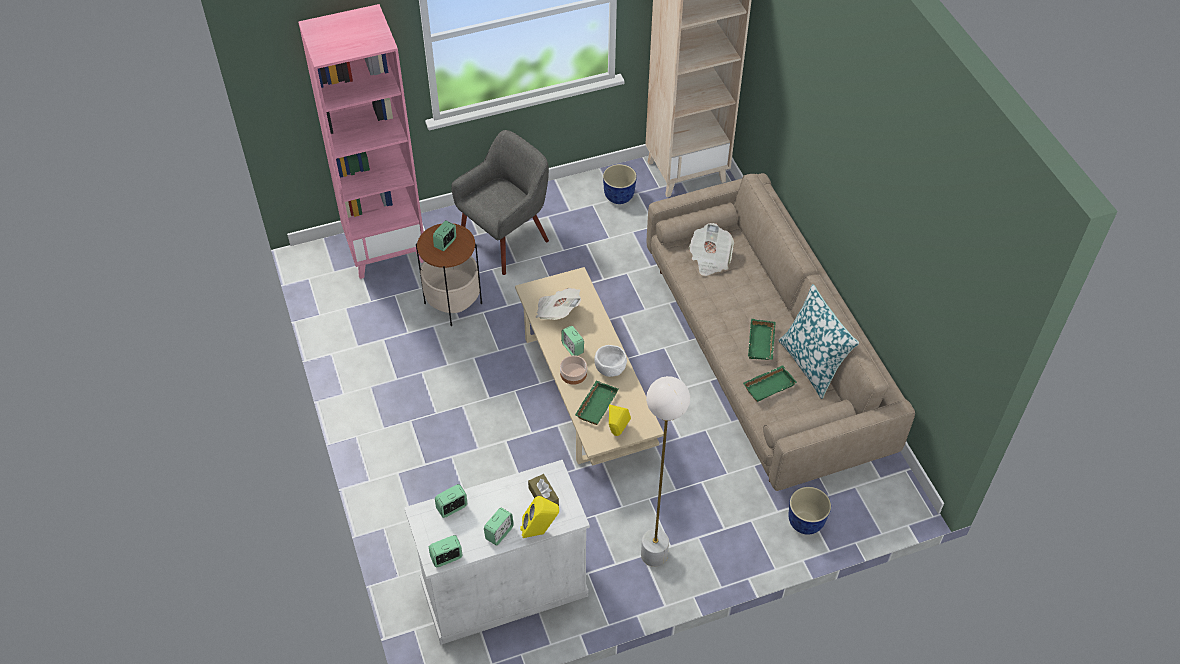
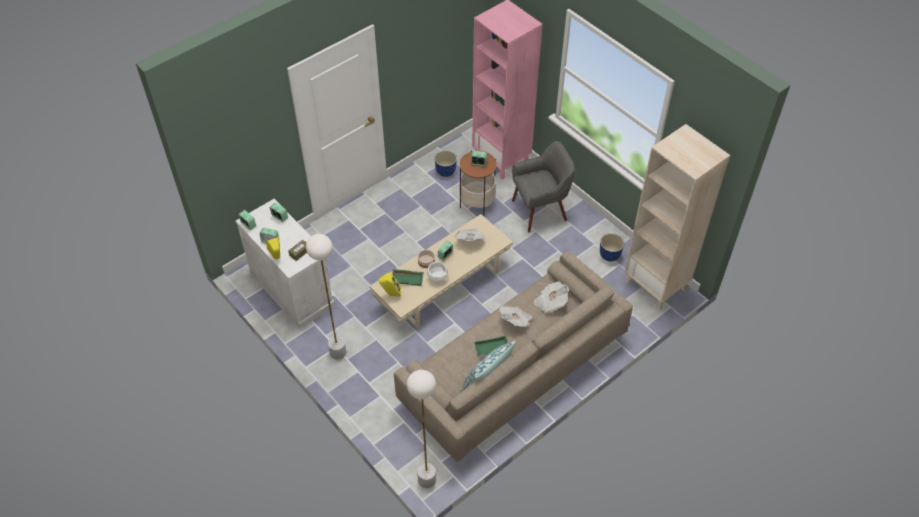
camera: 70 degrees right, 0 degrees up
(506, 240) = (540, 210): grey armchair -> grey armchair turned 45 degrees counterclockwise
(725, 303) = (516, 321): none -> newspaper
(768, 385) = (458, 360): green tray -> none
(805, 522) = (389, 425): planter -> planter (446, 171)
(903, 502) = (427, 480): none -> white floor lamp

